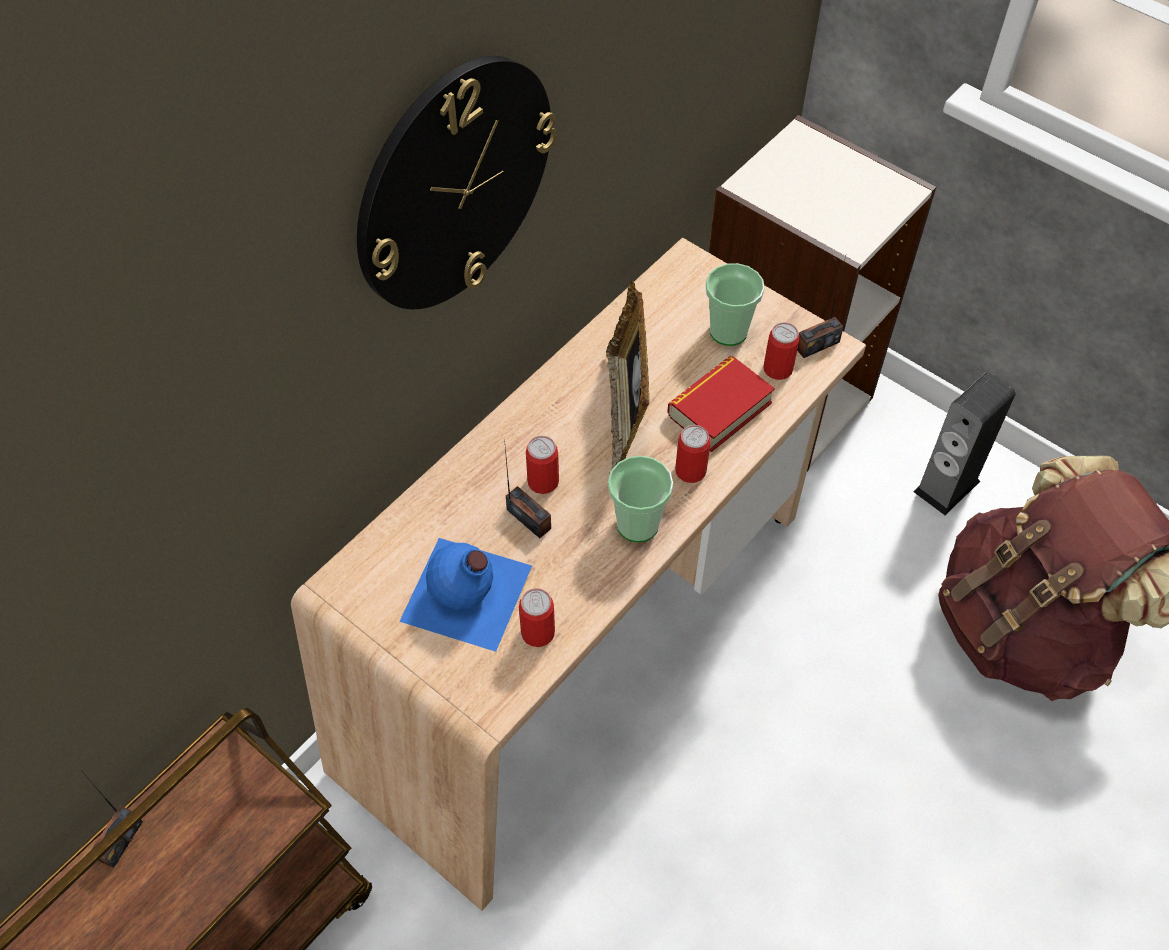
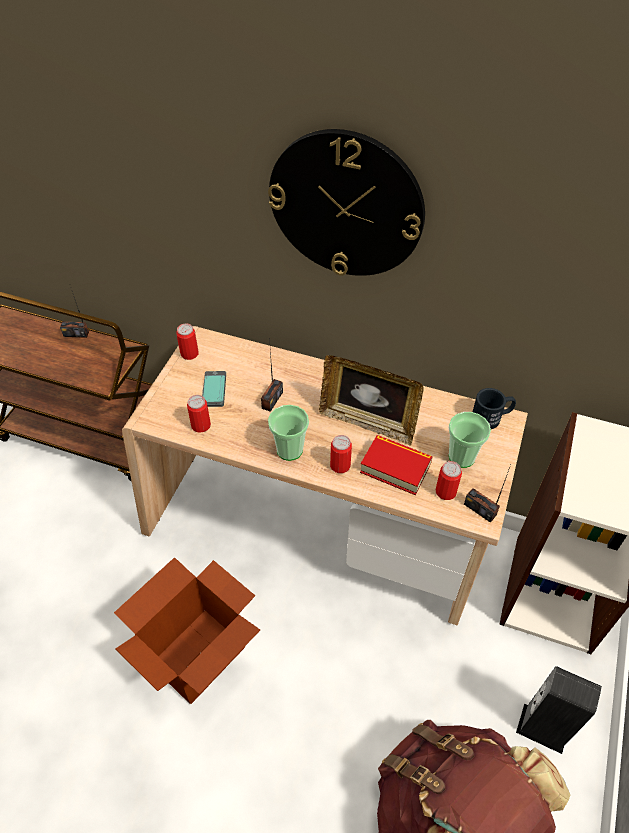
camera: 70 degrees right, 5 degrees down
(467, 595) = (214, 389): blue bottle -> phone
(543, 481) = (300, 399): can -> can (189, 354)
(625, 413) = (368, 422): picture frame -> picture frame turned 135 degrees counterclockwise
(675, 275) = (491, 417): none -> black mug
(731, 871) = (198, 654): none -> cardboard box

